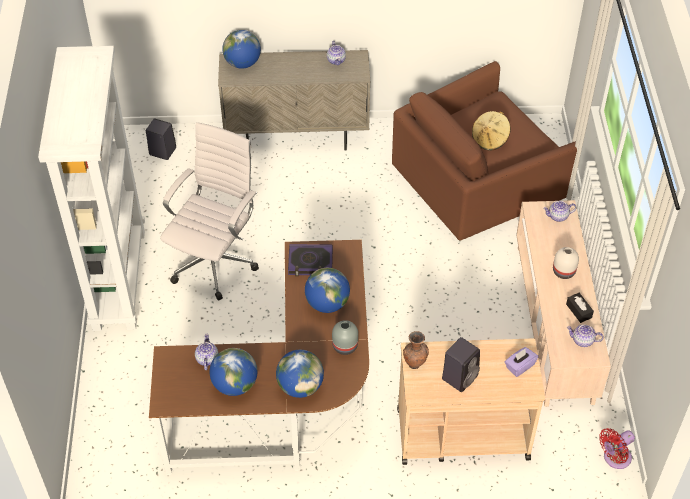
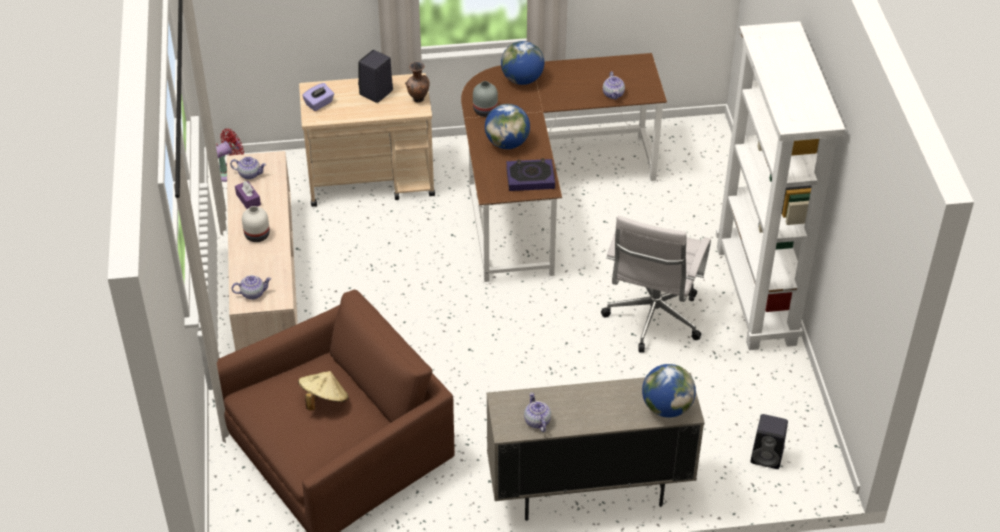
camera: 175 degrees right, 5 degrees down
(235, 385) = (582, 77): globe -> none
(578, 311) = (248, 199): black tissue box -> purple tissue box

